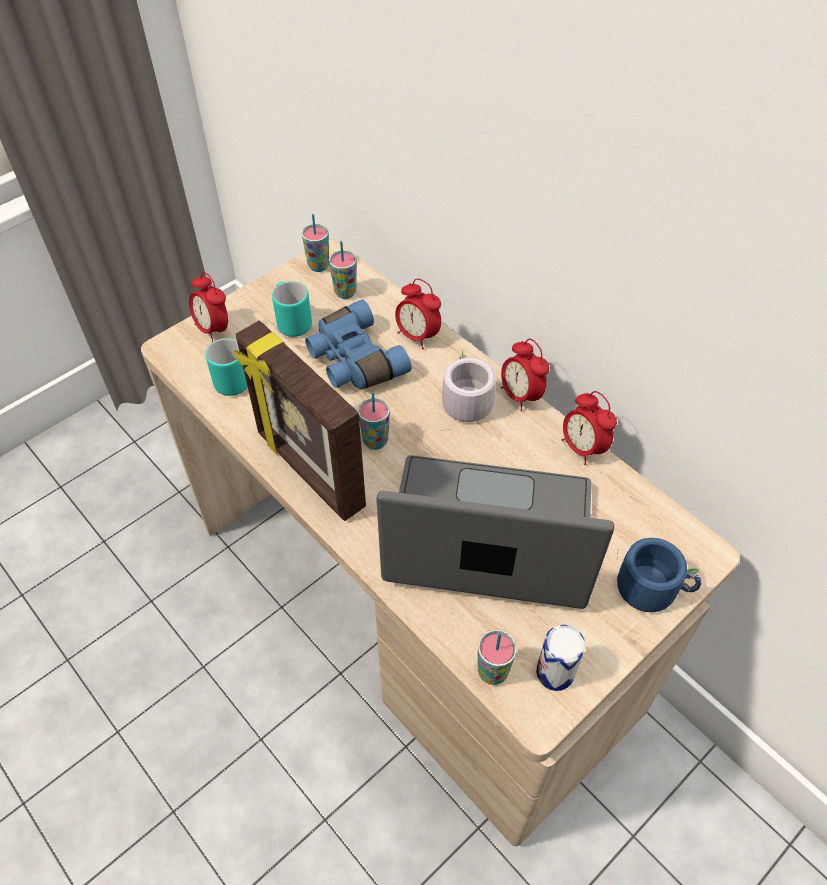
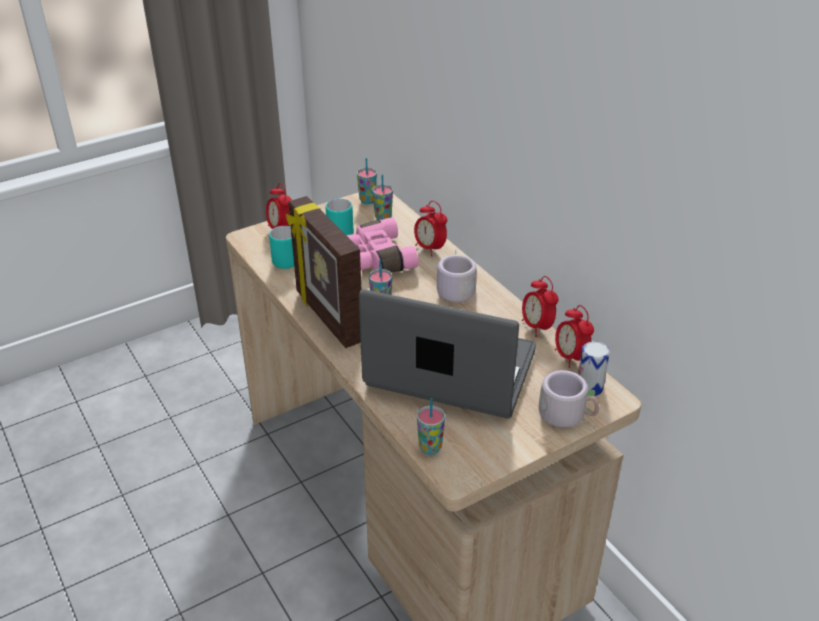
camera: 10 degrees right, 15 degrees down
(353, 361) = (378, 258): blue binoculars -> pink binoculars
(520, 396) = (498, 291): alarm clock -> alarm clock (570, 357)
(555, 672) = (477, 454): can -> can (589, 387)
(653, 586) = (567, 414): blue mug -> grey mug

